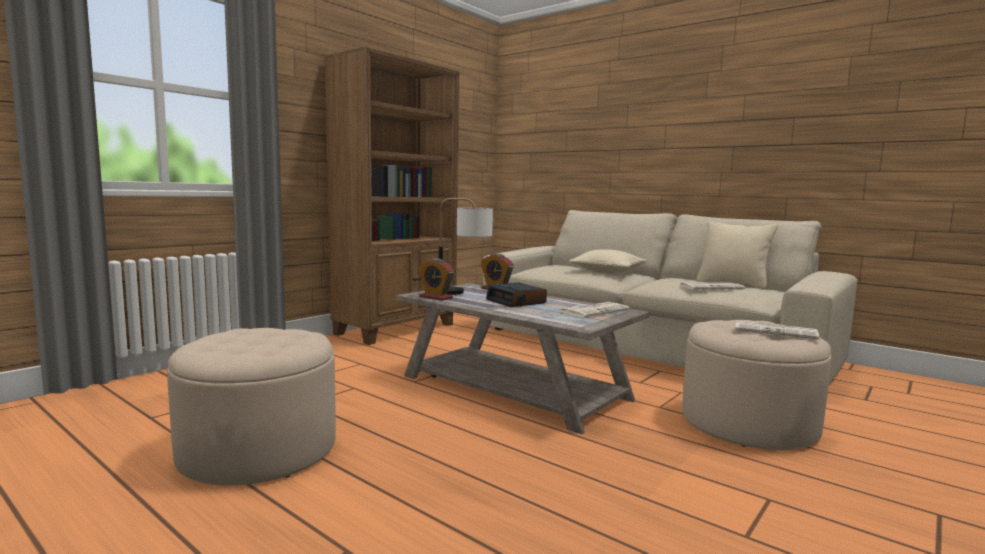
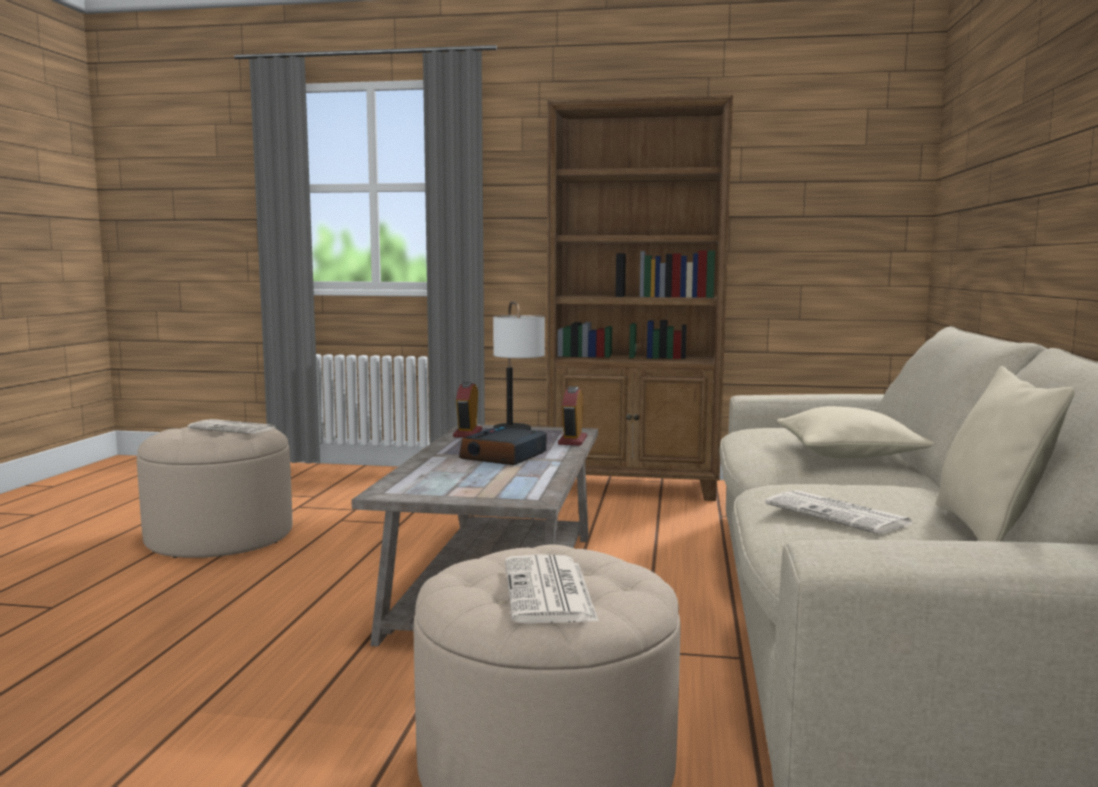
camera: 60 degrees right, 0 degrees up
(594, 311) = (503, 487): newspaper -> newspaper (234, 428)

